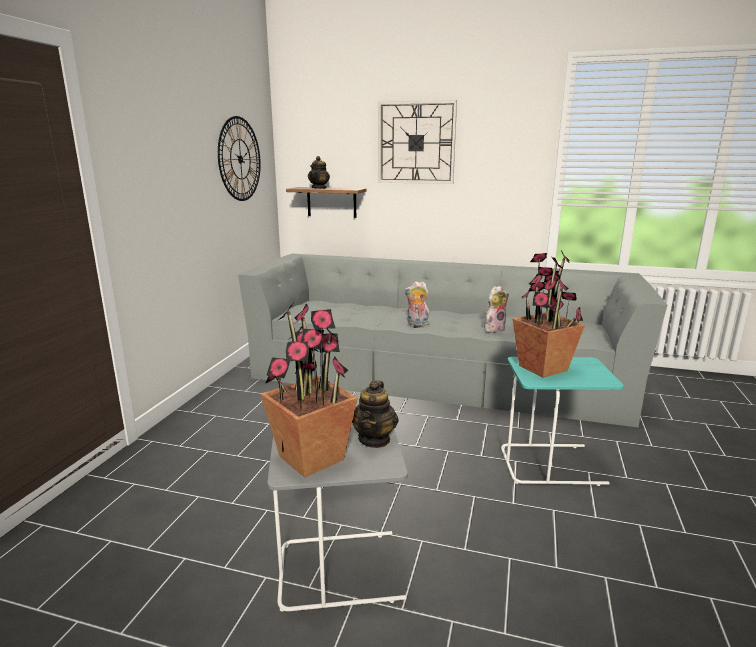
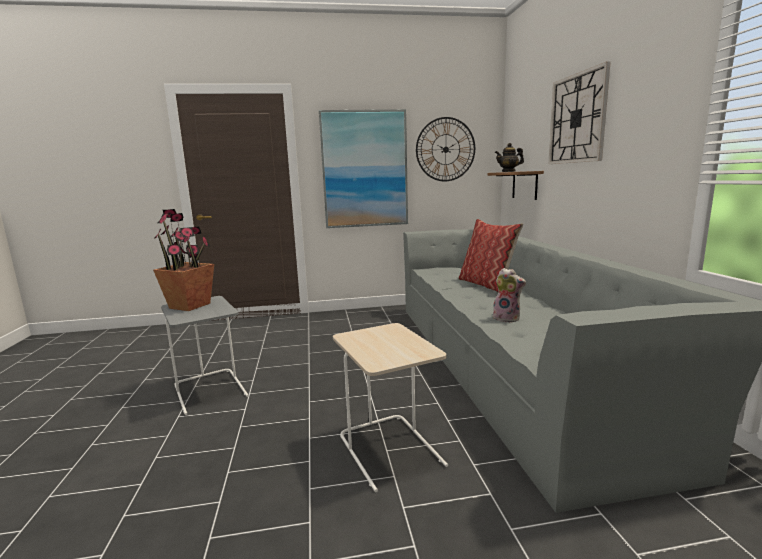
camera: 65 degrees right, 5 degrees down
(175, 190) = (365, 169): none -> picture
(374, 439) = (215, 312): teapot -> none
(389, 311) = (487, 285): none -> pillow
(417, 324) = (470, 295): plush toy -> none
(542, 368) = (381, 336): potted plant -> none
(551, 464) = (391, 450): turquoise side table -> beige side table

